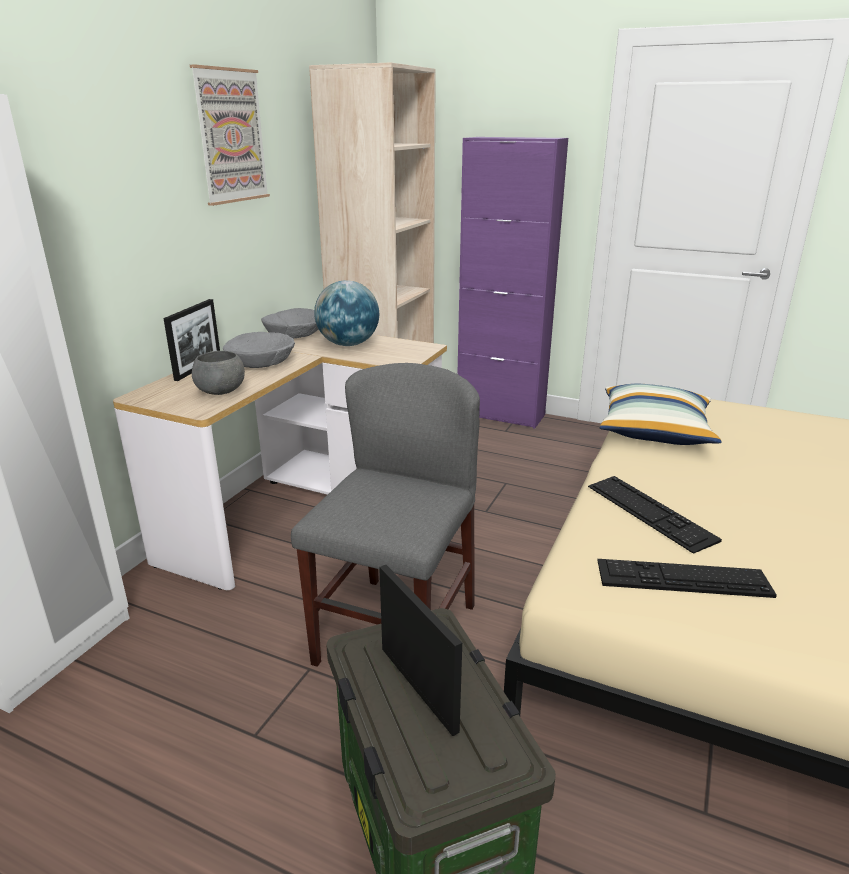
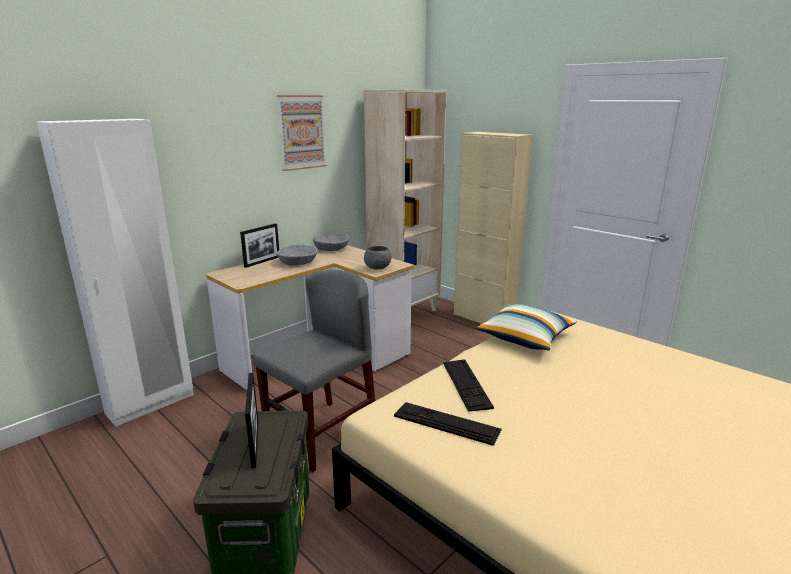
camera: 20 degrees right, 5 degrees down
(221, 392) = (261, 276): grey bowl -> grey bowl (378, 268)
(348, 344) = (355, 258): globe -> none
(500, 414) = (484, 319): purple cabinet -> beige cabinet

